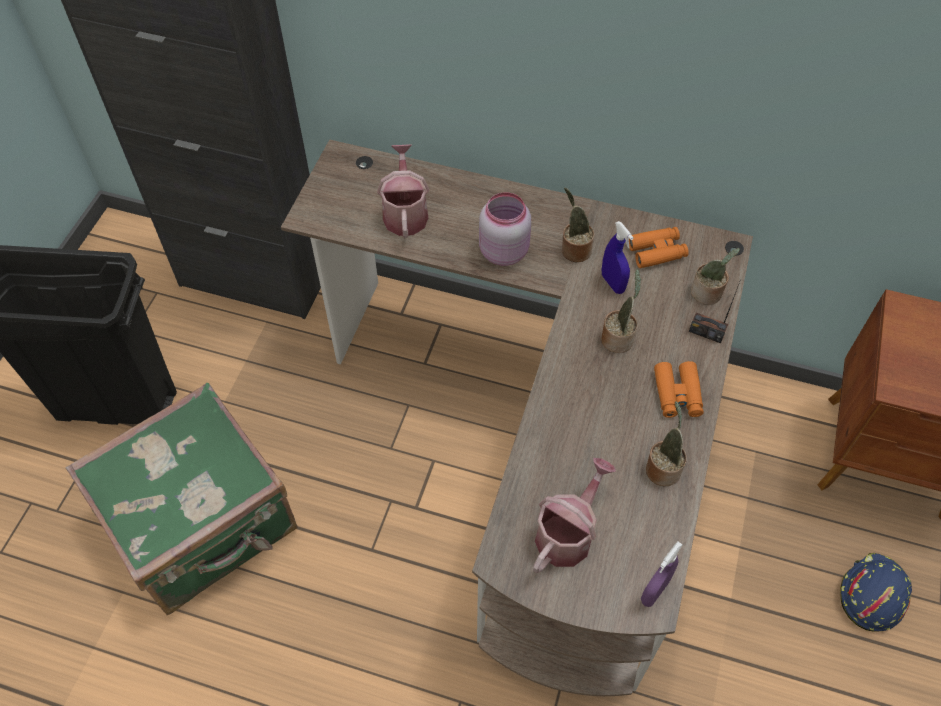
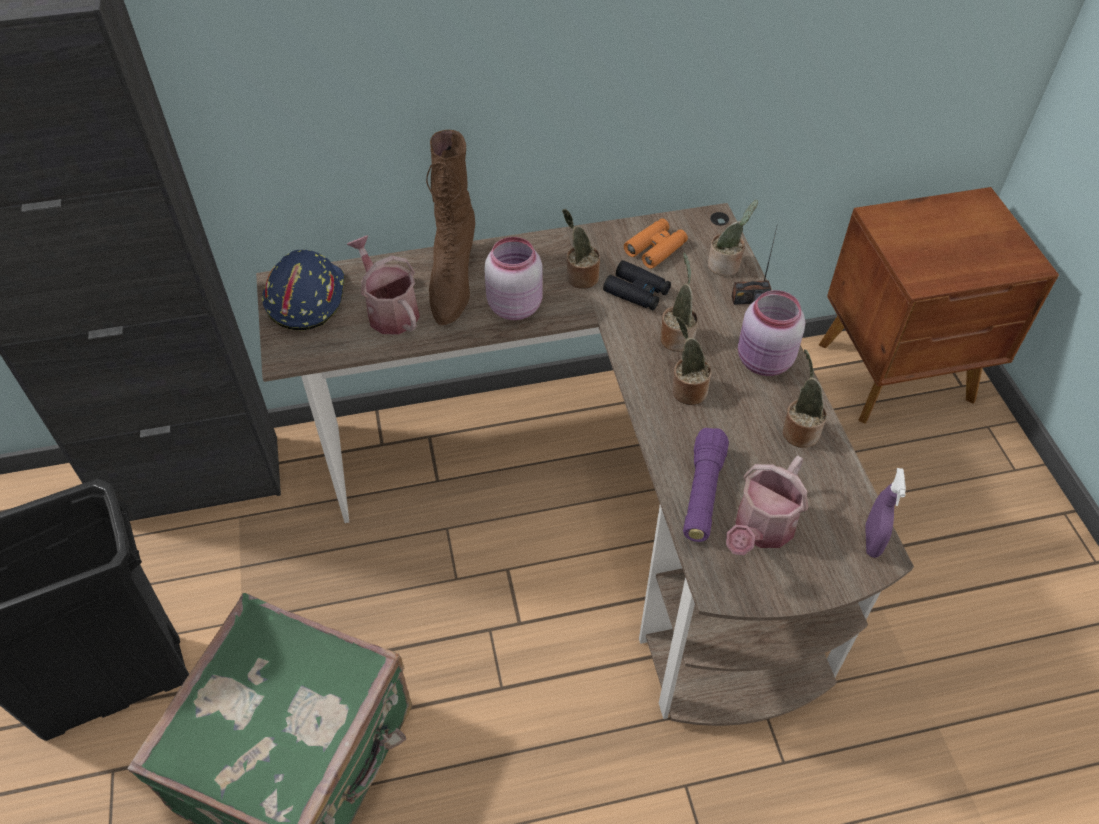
camera: 30 degrees left, 5 degrees down
(469, 209) = (452, 281): none -> brown boot
(543, 479) = (702, 493): none -> purple flashlight
(568, 533) = (760, 530): watering can -> watering can turned 150 degrees counterclockwise
(592, 387) = (686, 390): none -> potted plant
(612, 283) = (637, 292): blue spray bottle -> black binoculars
(677, 394) = (764, 362): orange binoculars -> pink jar
(872, 593) = (960, 489): blue hard hat -> blue hard hat (305, 298)

